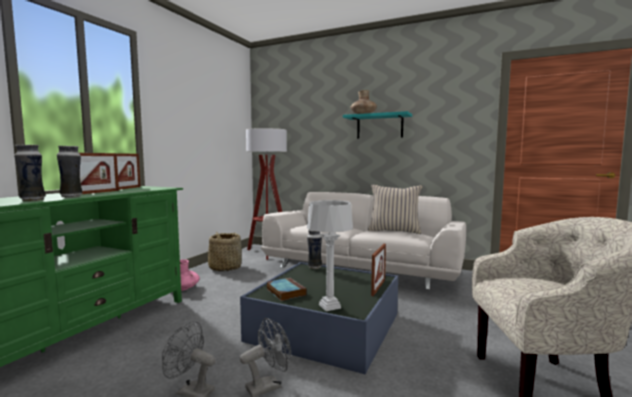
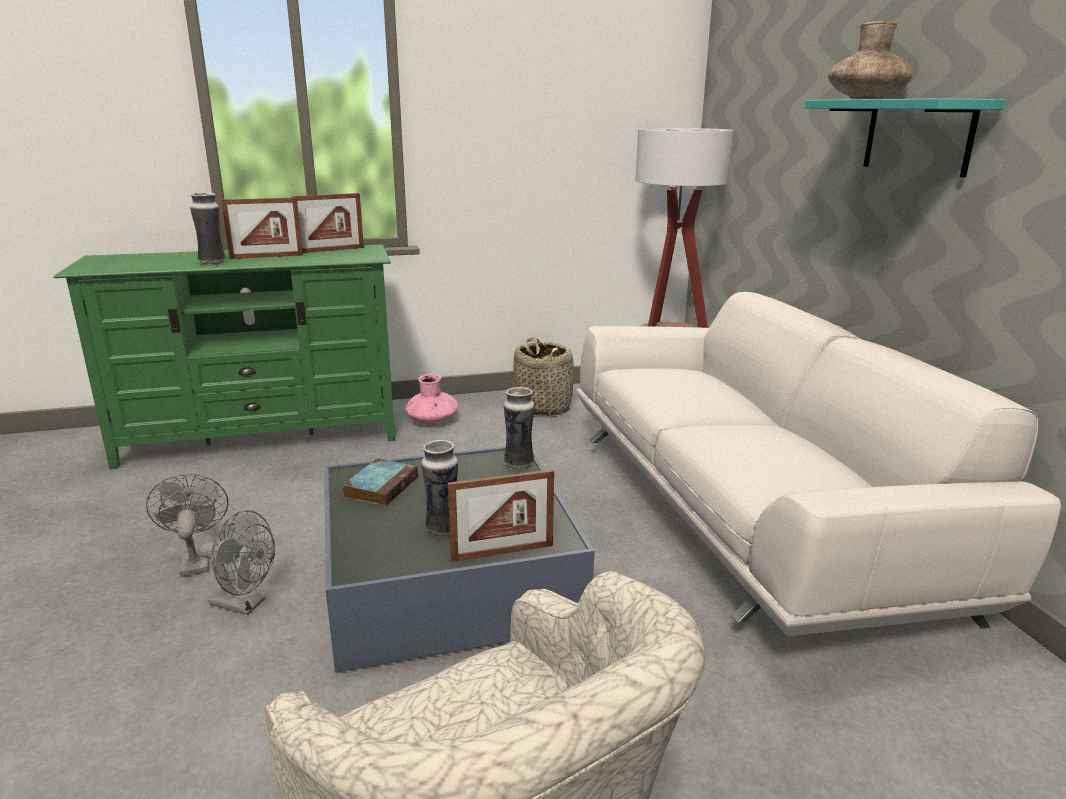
camera: 50 degrees right, 15 degrees up
(32, 200) = (164, 264): vase -> vase (442, 529)
(329, 306) = (355, 539): grey table lamp -> none
(394, 230) = (766, 449): beige pillow -> none

